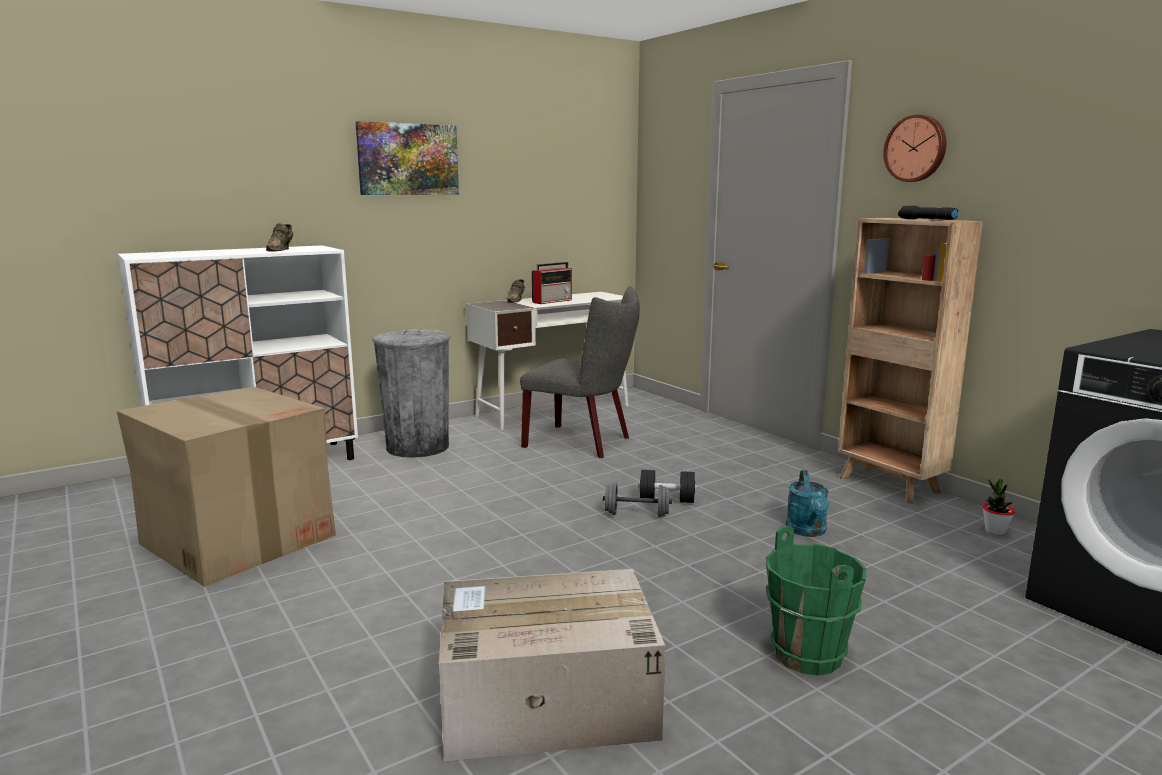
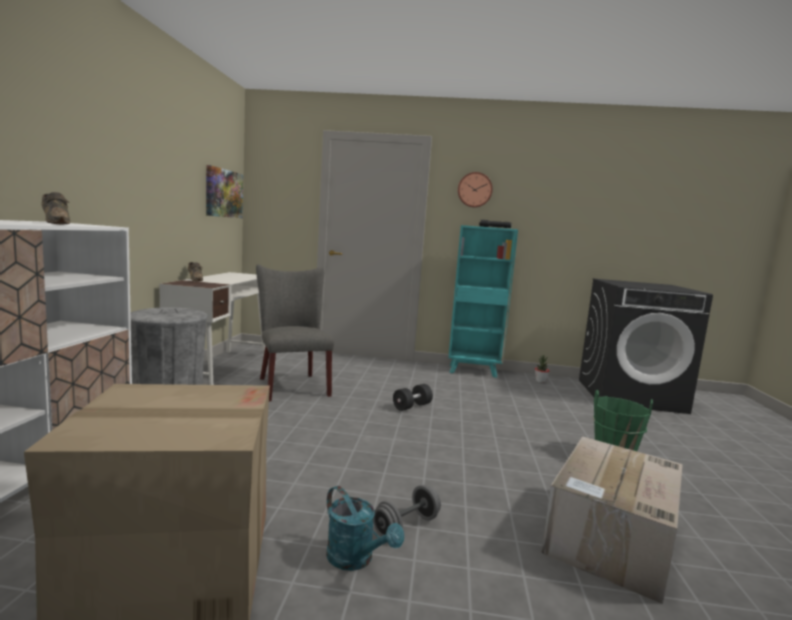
camera: 50 degrees left, 5 degrees down
(408, 159) = (120, 143): picture -> picture (223, 193)
(553, 301) = (225, 279): radio -> none
(584, 442) = (291, 385): grey chair -> grey chair turned 90 degrees counterclockwise
(637, 514) = (417, 419): grey dumbbell -> grey dumbbell (406, 526)
(807, 531) = (495, 402): turquoise watering can -> turquoise watering can (356, 559)
(890, 486) = (474, 371): brown bookcase -> turquoise bookcase

